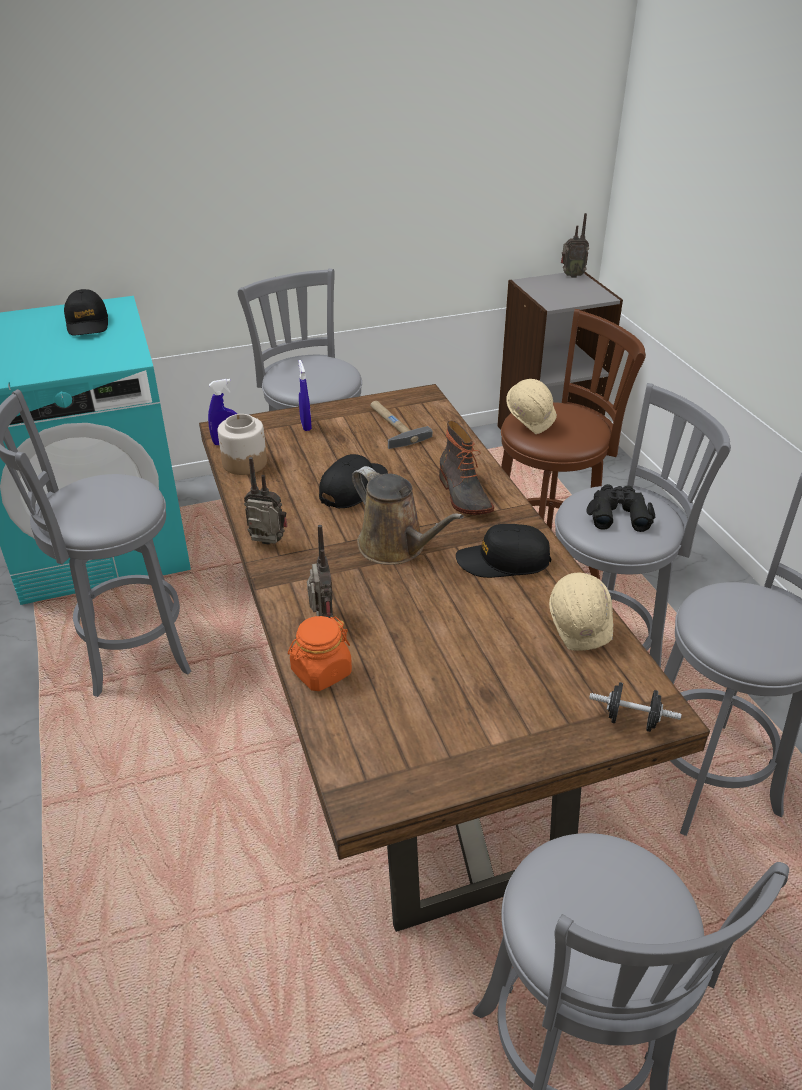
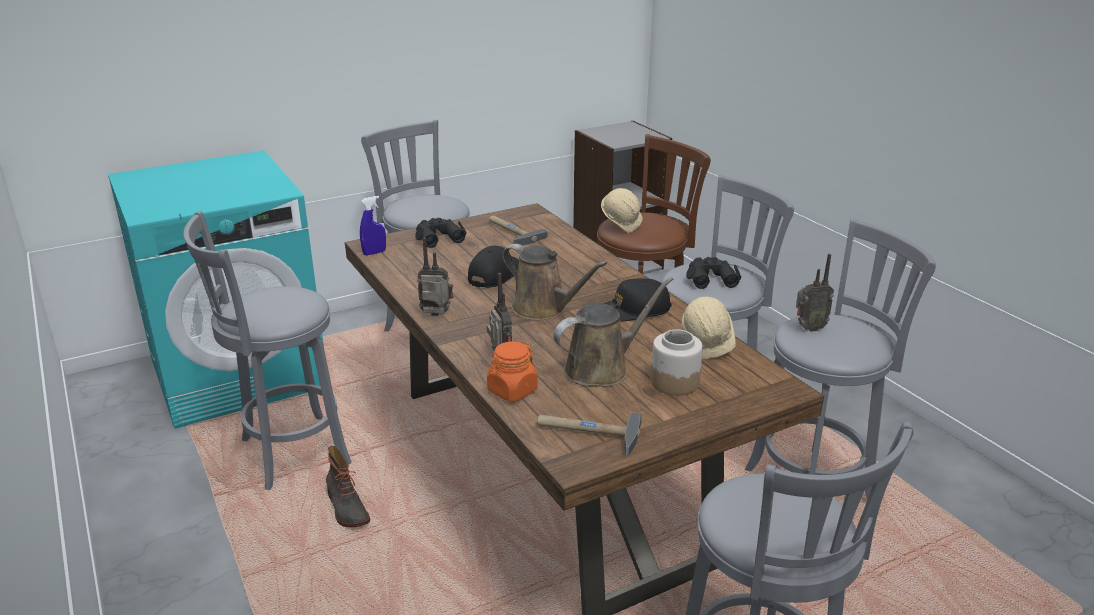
camera: 10 degrees left, 10 degrees down
(87, 323) = (231, 170): black cap -> none
(244, 462) = (395, 265): jar -> jar (674, 382)
(306, 425) = (438, 237): blue spray bottle -> black binoculars
(391, 752) = (587, 433): none -> hammer
(439, 650) = (602, 368): none -> brown watering can
(463, 495) = (586, 272): boot -> boot (346, 509)
(571, 275) = (625, 124): radio -> radio (808, 328)
(631, 720) = (764, 395): black dumbbell -> none

